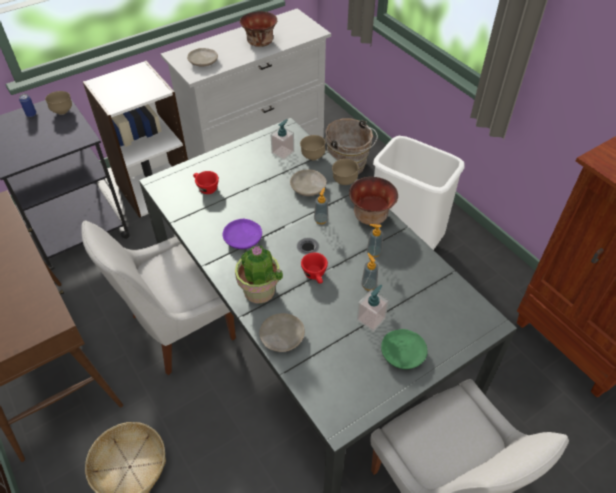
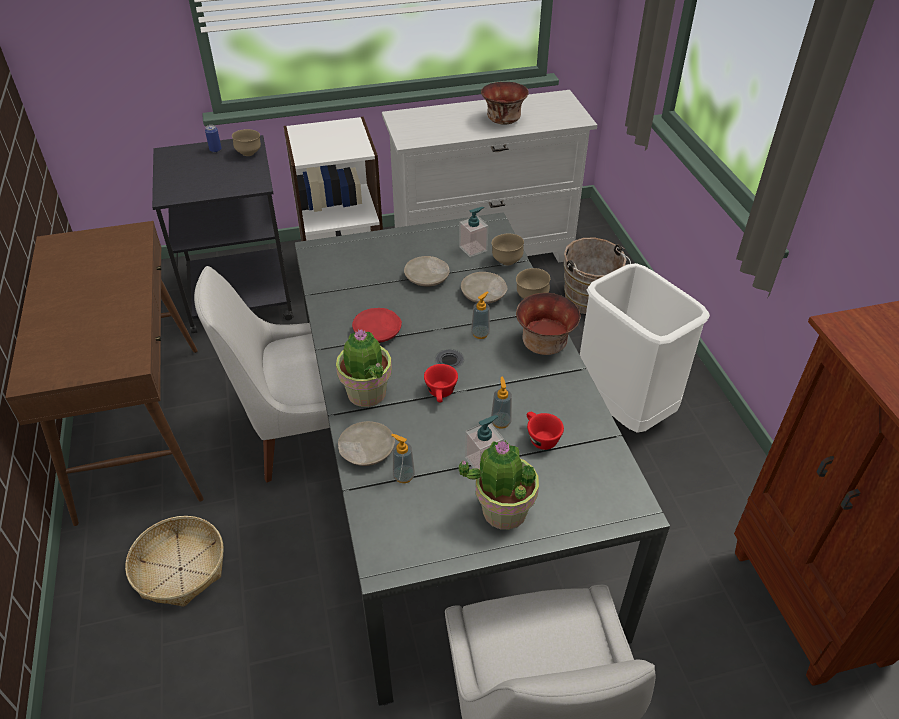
camera: 20 degrees right, 5 degrees down
(203, 62) = (426, 129): beige plate -> beige plate (427, 277)
(205, 188) = (363, 267): red cup -> red cup (540, 438)
(243, 238) = (378, 332): purple plate -> red plate
(374, 252) = (526, 386): soap dispenser -> soap dispenser (403, 476)
(403, 353) = (503, 510): green plate -> potted plant

